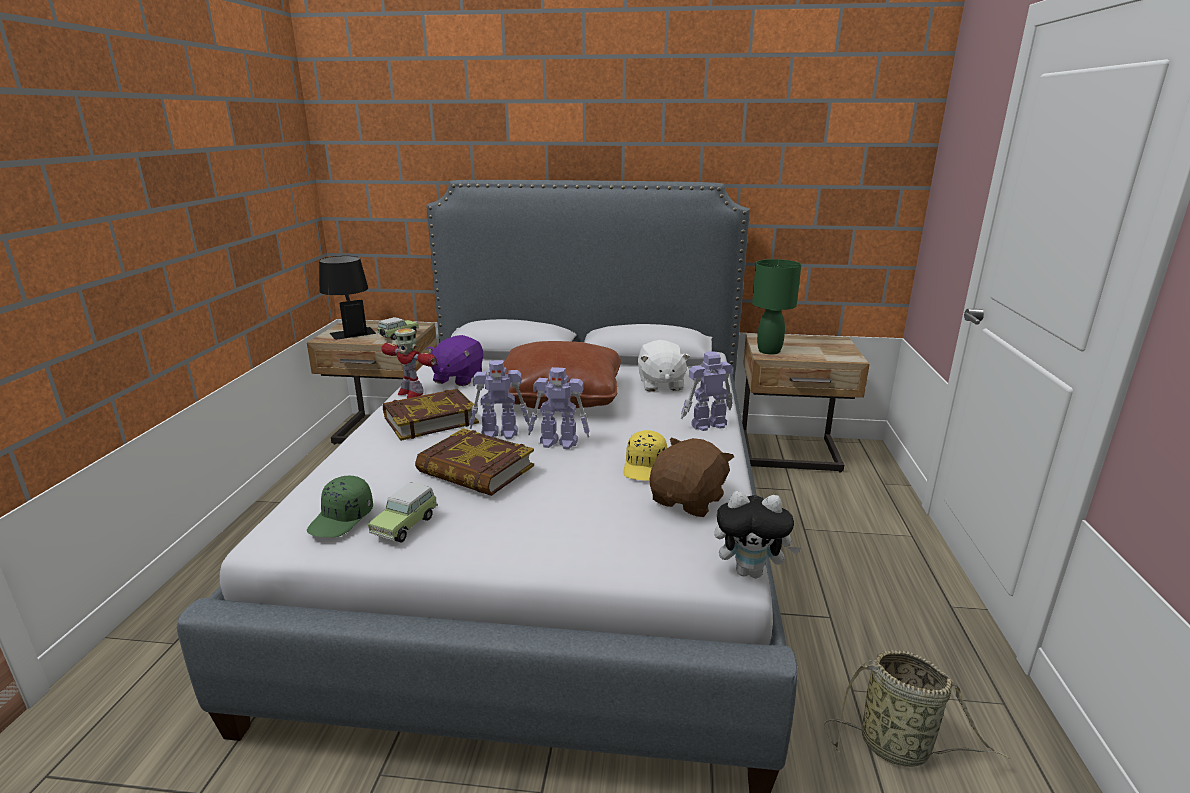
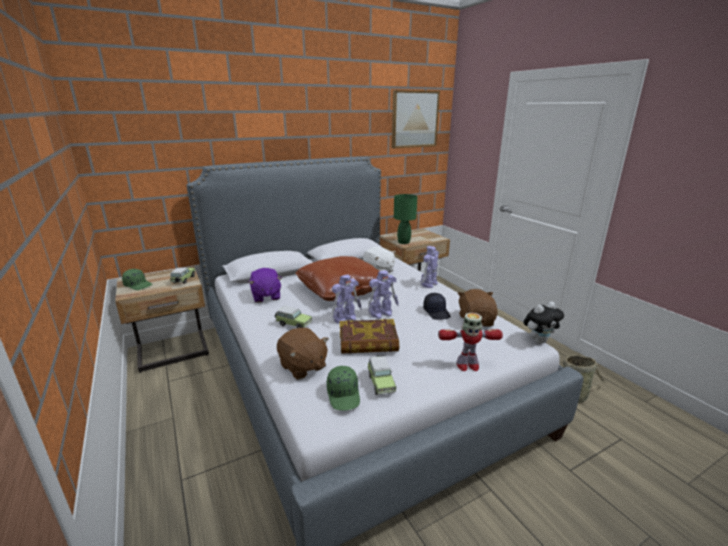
camera: 35 degrees left, 0 degrees up
(350, 331) = (138, 285): black table lamp -> green cap
(360, 471) = (302, 367): none -> brown plush toy
(410, 393) = (251, 313): toy robot -> toy robot (467, 365)
(430, 420) = (293, 324): book -> toy car
(645, 467) = (437, 312): yellow cap -> black cap
(845, 117) = (414, 119): none -> picture

